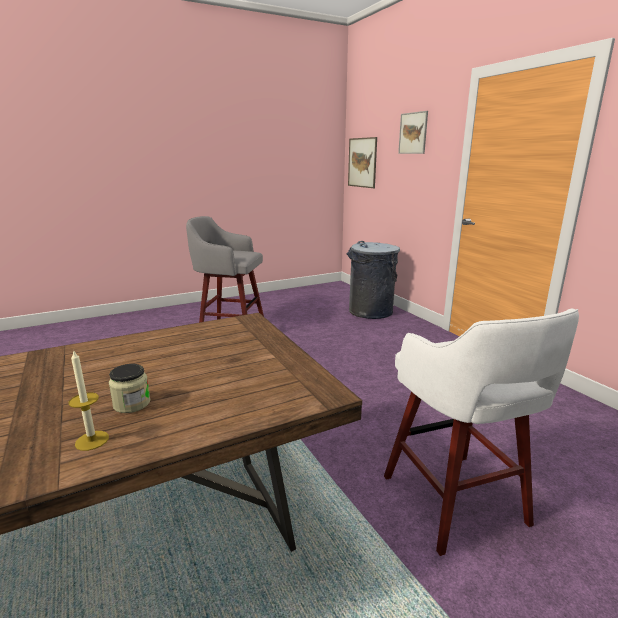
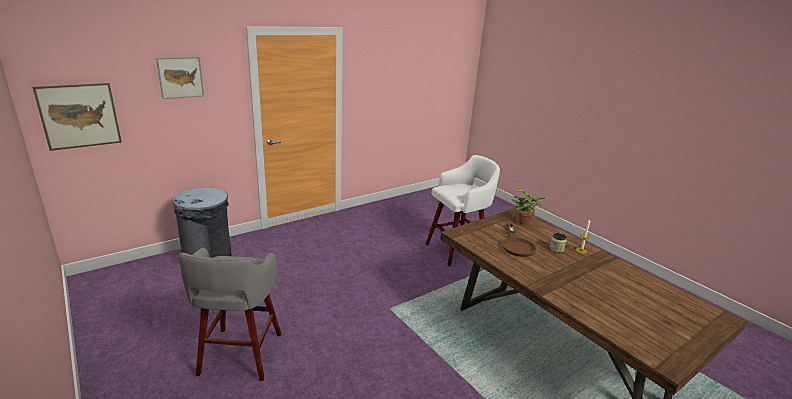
camera: 100 degrees left, 5 degrees up
(180, 361) = (517, 245): none -> brown frying pan
(275, 391) = (524, 222): none -> potted plant

